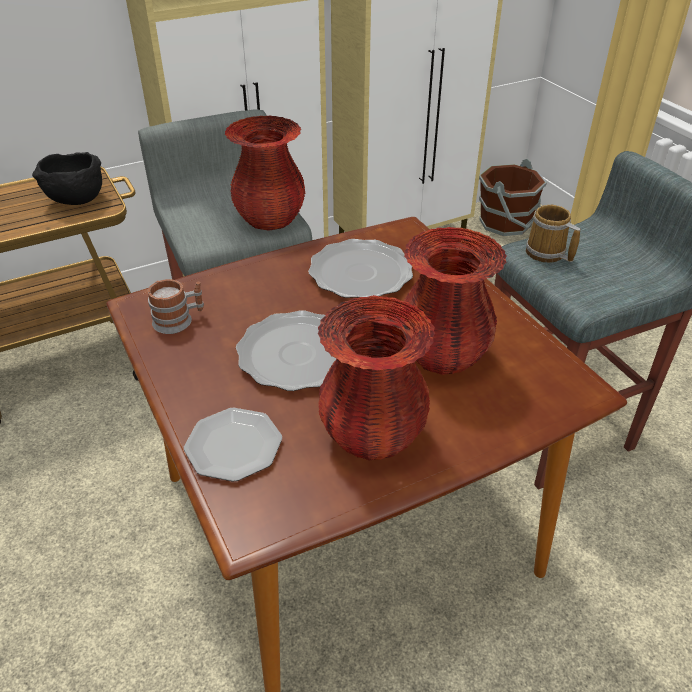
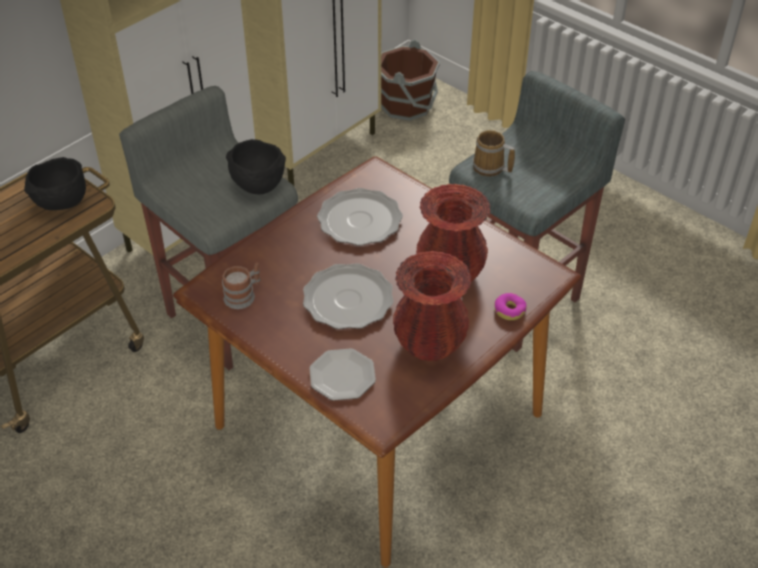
camera: 20 degrees left, 5 degrees up
(270, 219) = (257, 185): red vase -> black bowl
(505, 420) = (509, 310): none -> donut

